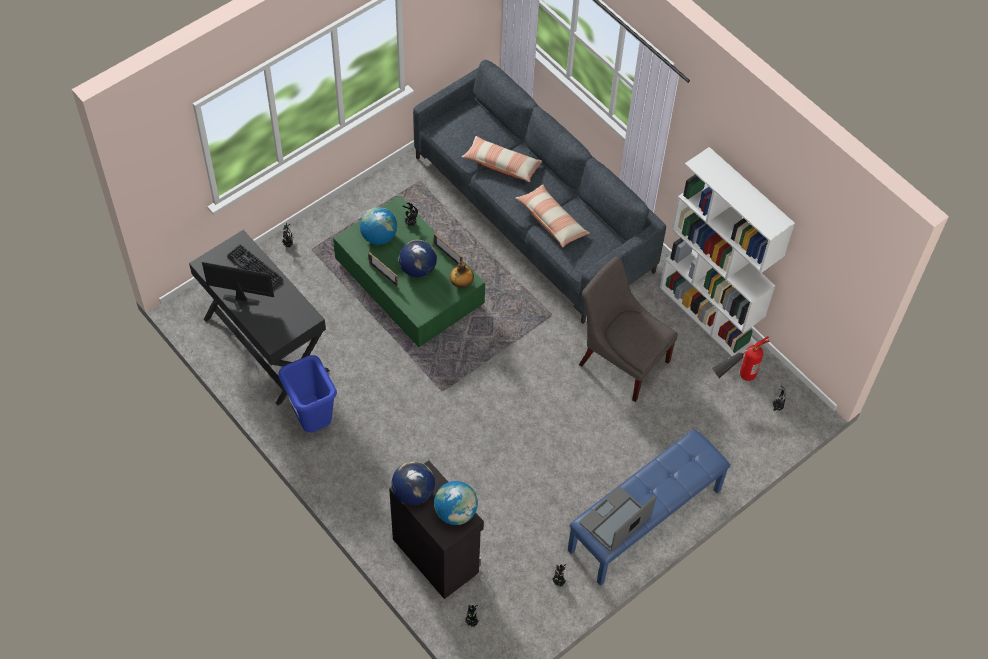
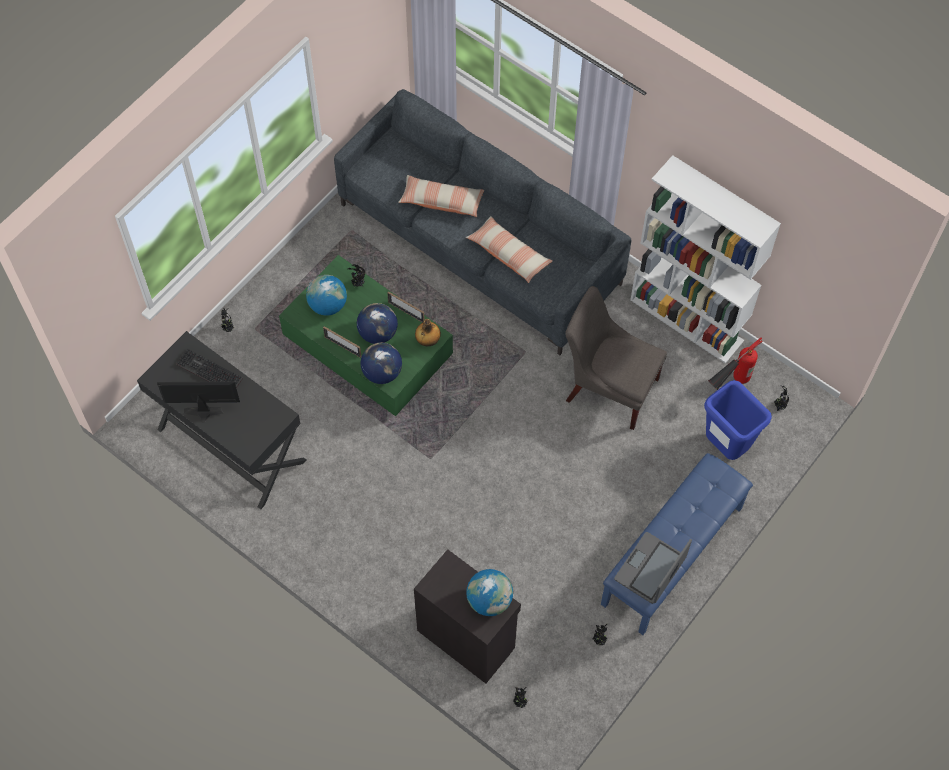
camera: 10 degrees left, 5 degrees up
(312, 421) = (302, 518): blue trash can -> blue trash can (725, 446)
(413, 492) = (440, 588): globe -> globe (382, 372)

